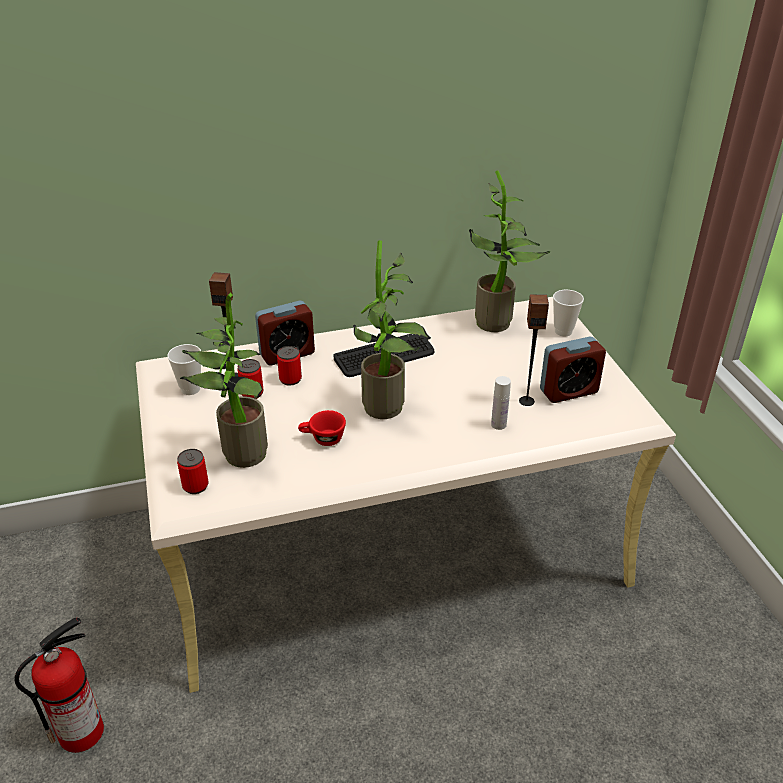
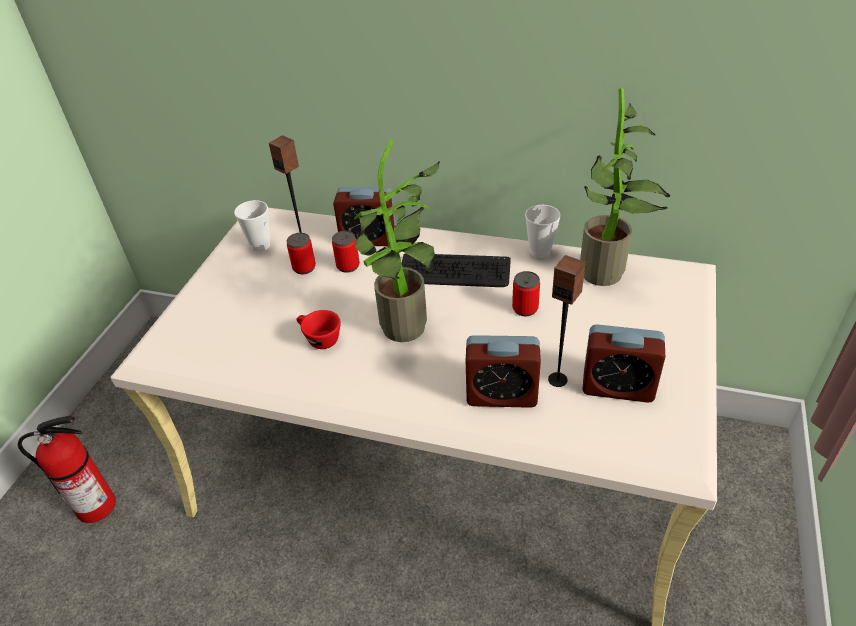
camera: 35 degrees right, 5 degrees up
(195, 486) = (179, 341): can -> can (525, 308)
(238, 454) = (238, 324): potted plant -> none
(498, 424) = (501, 395): white bottle -> alarm clock
(563, 331) = (676, 310): cup -> cup (540, 252)

